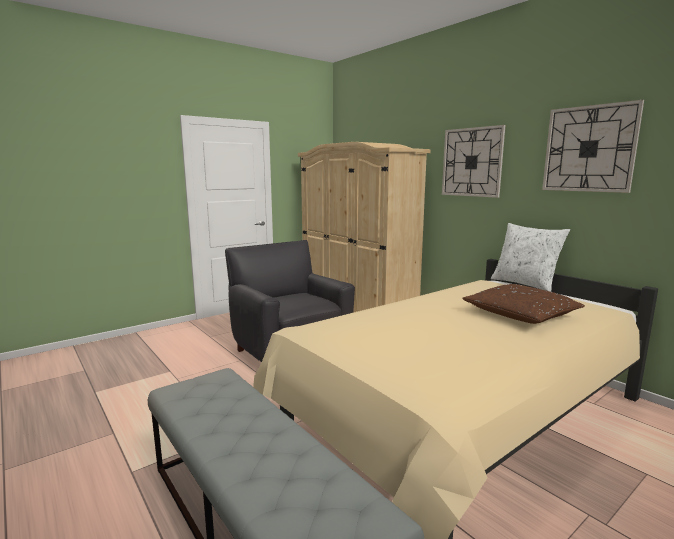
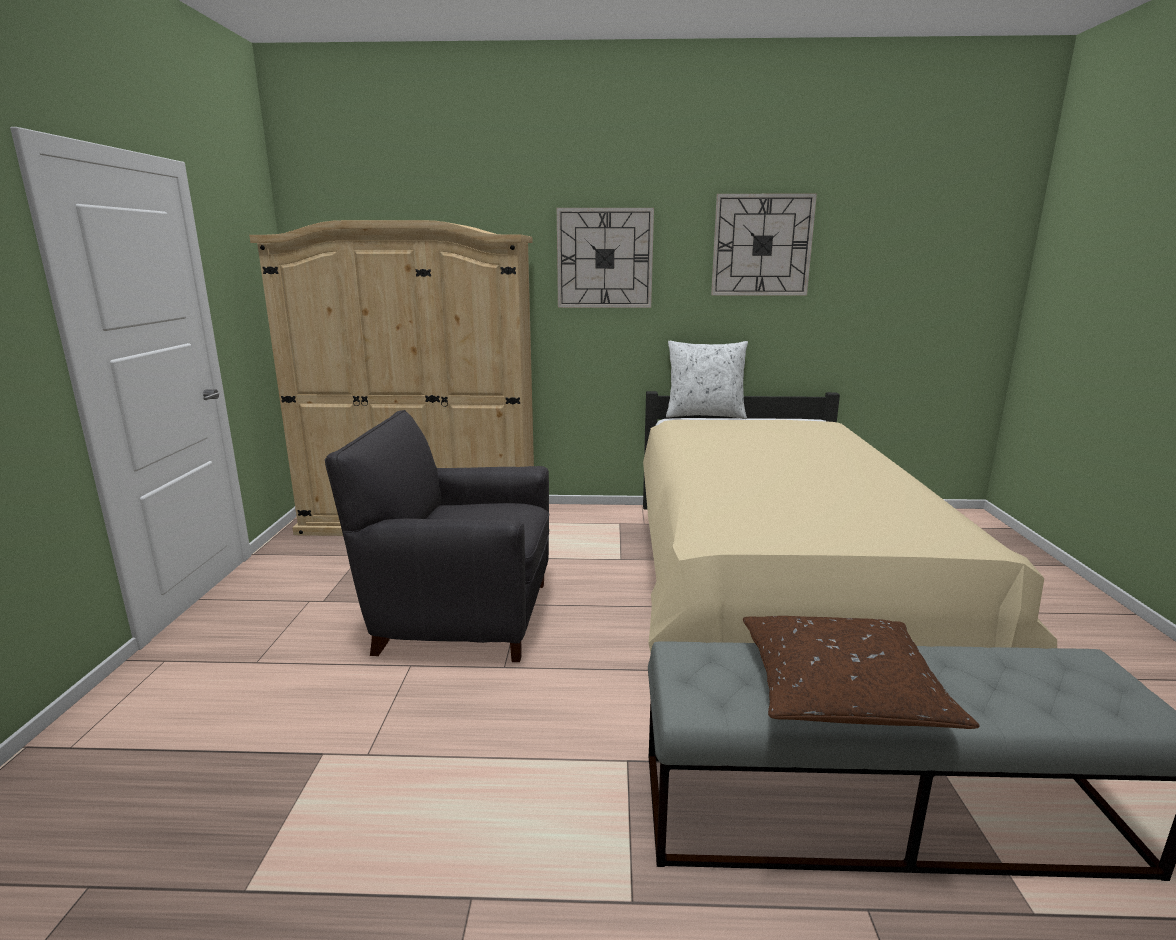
camera: 50 degrees left, 5 degrees up
(520, 314) = (804, 446): brown pillow -> brown pillow (841, 689)

